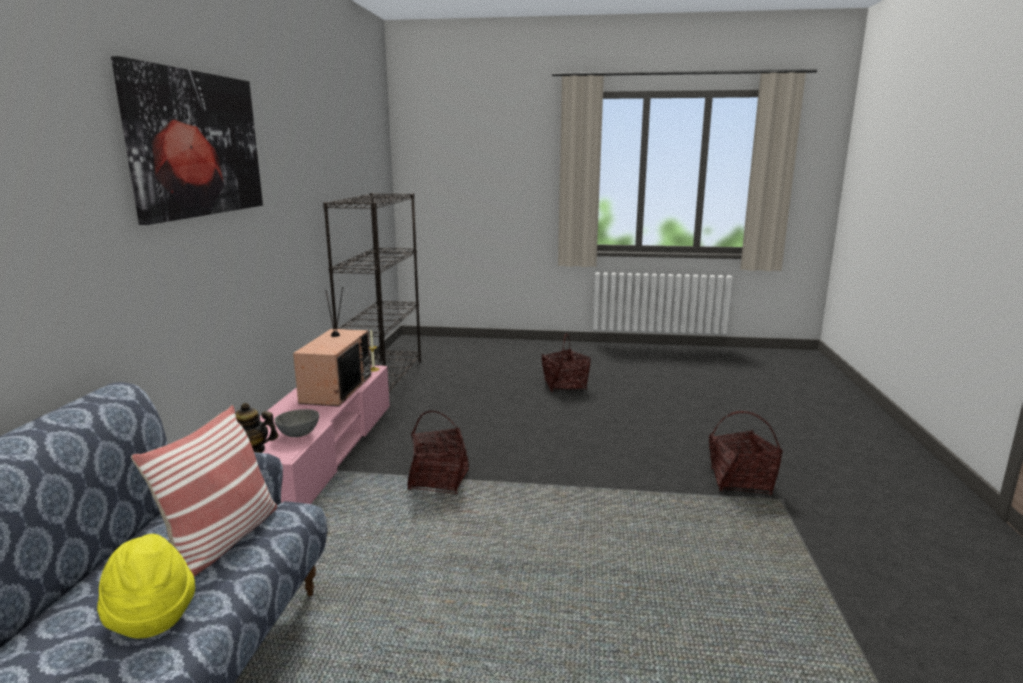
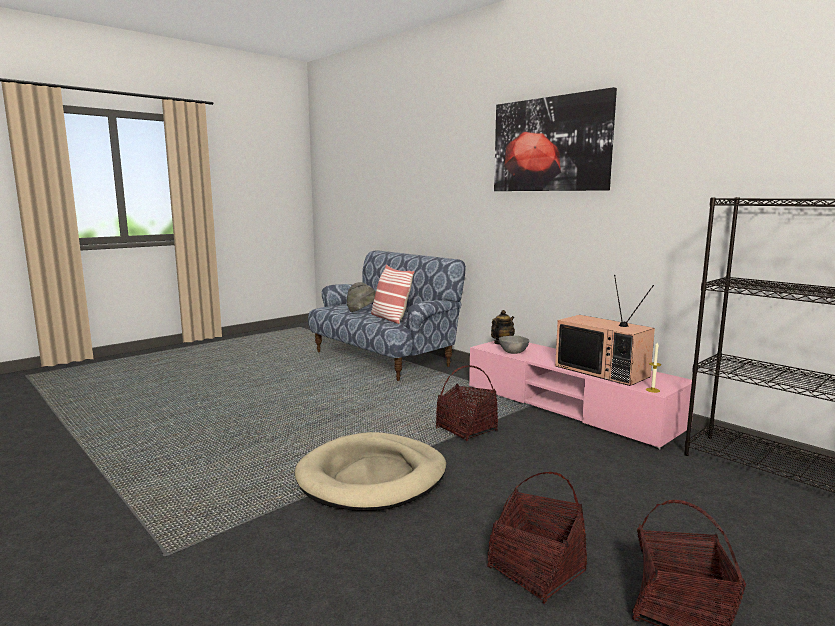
camera: 130 degrees right, 5 degrees down
(151, 615) = (361, 311): yellow hat -> grey hat
(585, 482) = (372, 477): none -> beige dog bed
(740, 482) = (224, 556): basket -> basket (535, 570)

